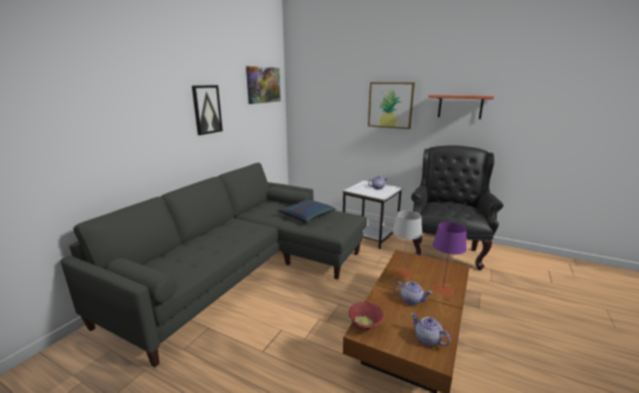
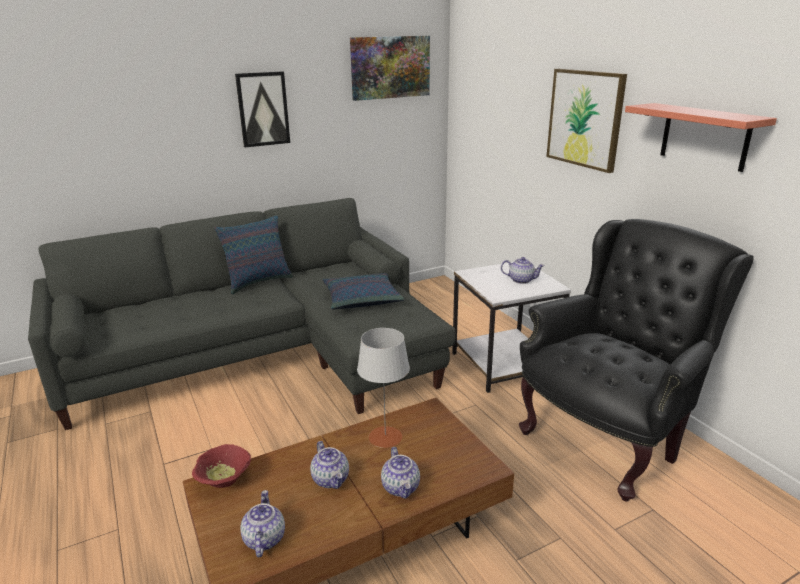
camera: 35 degrees right, 5 degrees up
(231, 222) = (259, 282): none -> blue pillow
(442, 290) = (401, 487): purple table lamp -> teapot

